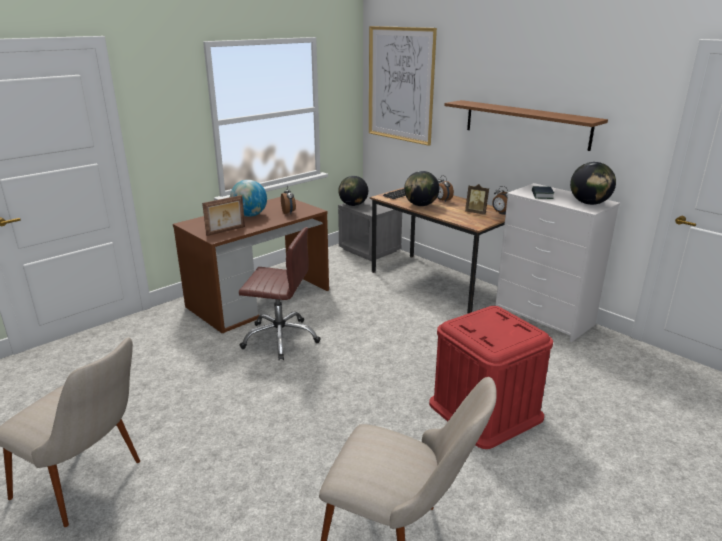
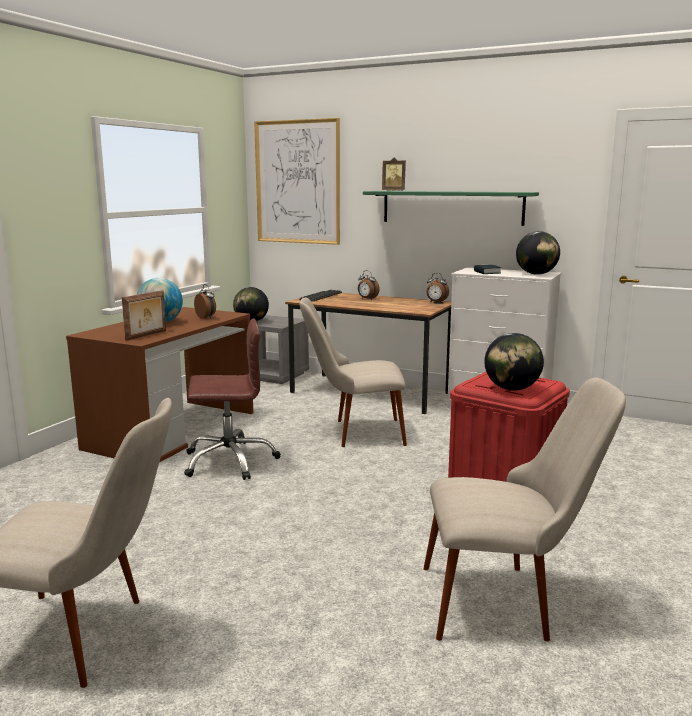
camera: 20 degrees left, 10 degrees down
(395, 326) = (354, 433): none -> beige chair
(420, 205) = (348, 303): globe -> globe (511, 389)
(476, 212) = (412, 304): picture frame -> picture frame (393, 191)
(526, 124) = (451, 207): brown shelf -> green shelf

